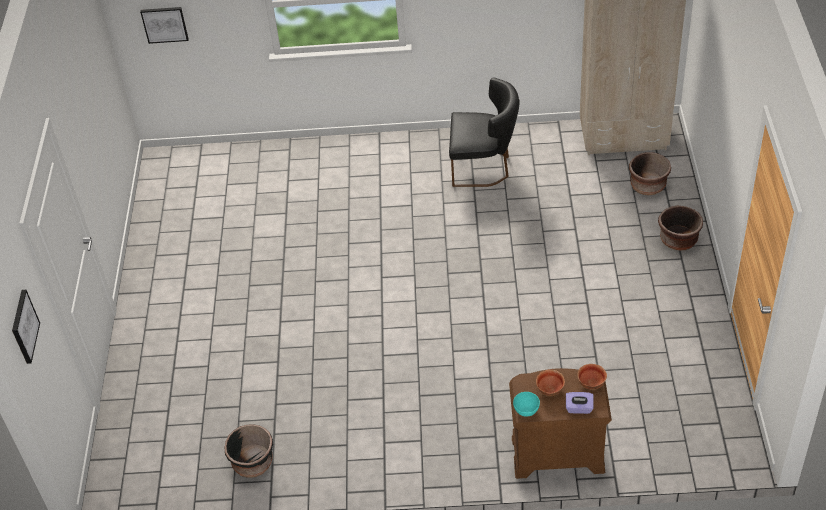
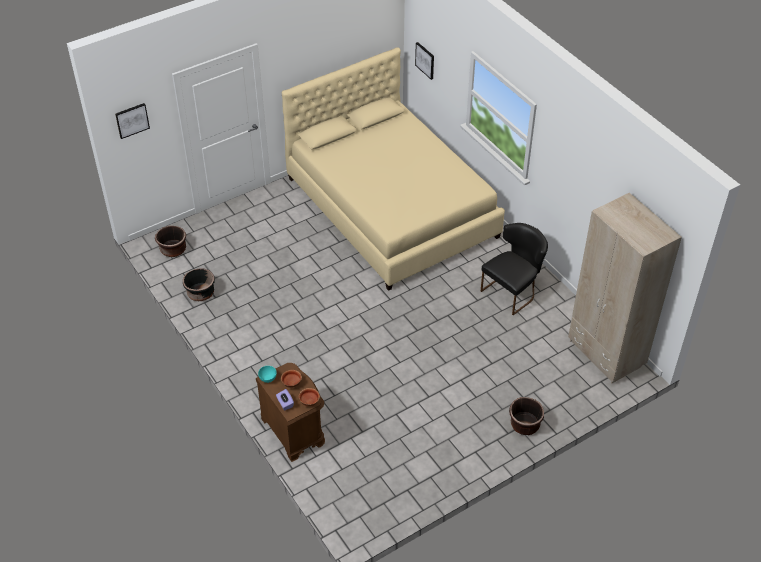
camera: 55 degrees right, 0 degrees up
(267, 212) = (391, 207): none -> beige bed
(484, 167) = (512, 291): black chair -> black chair turned 105 degrees counterclockwise
(648, 185) = (566, 387): brown planter -> brown planter (173, 250)

